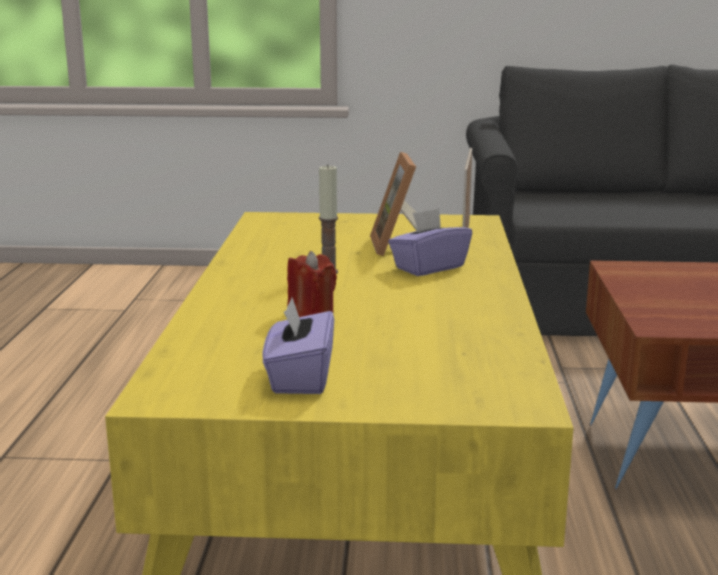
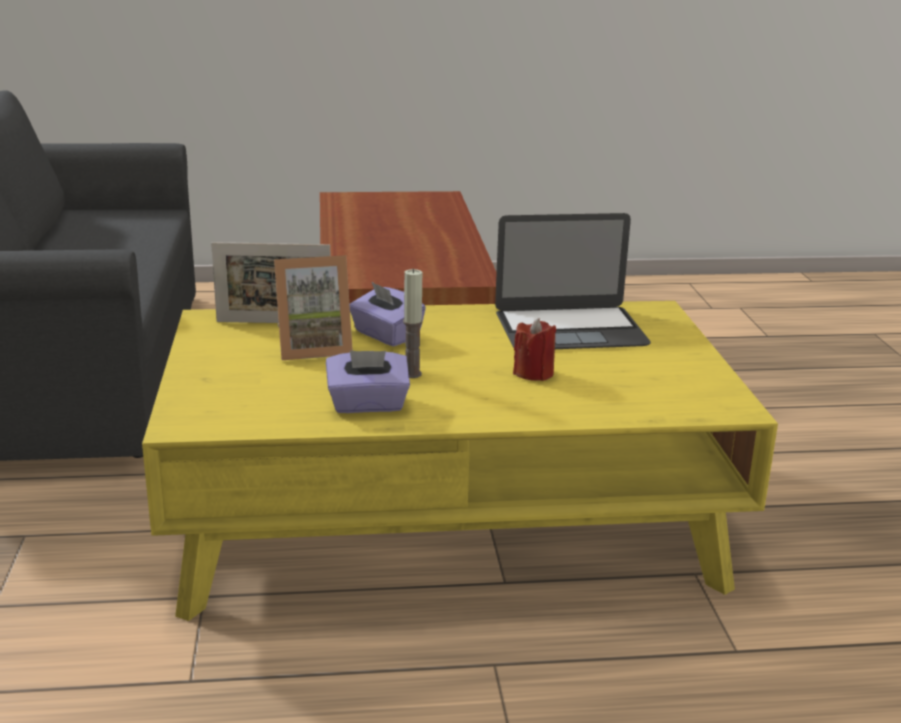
camera: 100 degrees left, 5 degrees up
(300, 378) = (666, 367): purple tissue box -> purple tissue box (368, 405)
(442, 342) = (570, 329): none -> laptop

